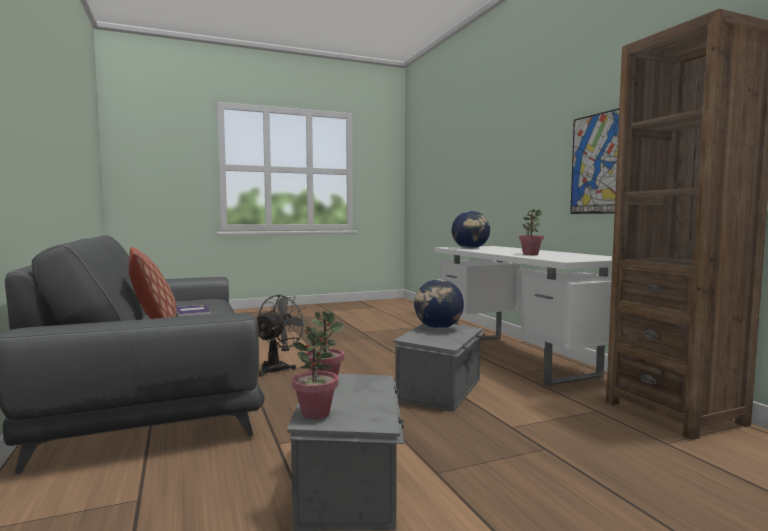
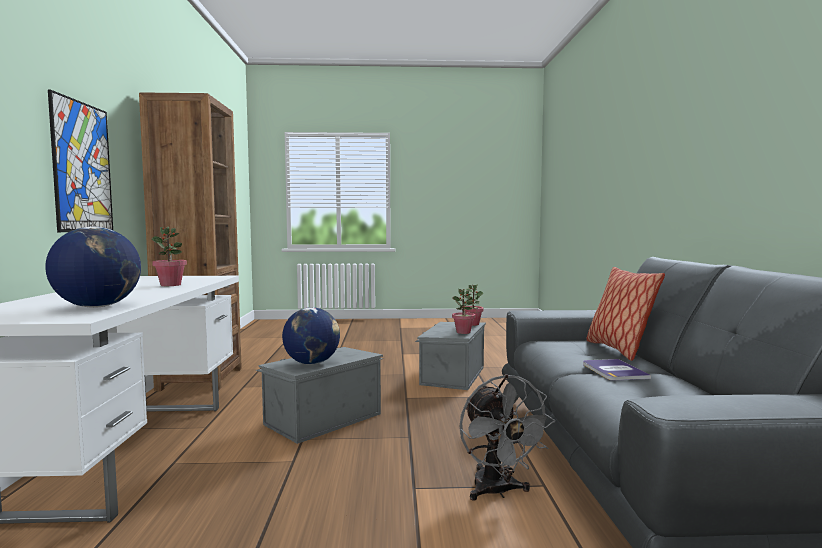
camera: 160 degrees left, 0 degrees up
(278, 368) = (498, 492): grey fan -> grey fan turned 60 degrees counterclockwise

